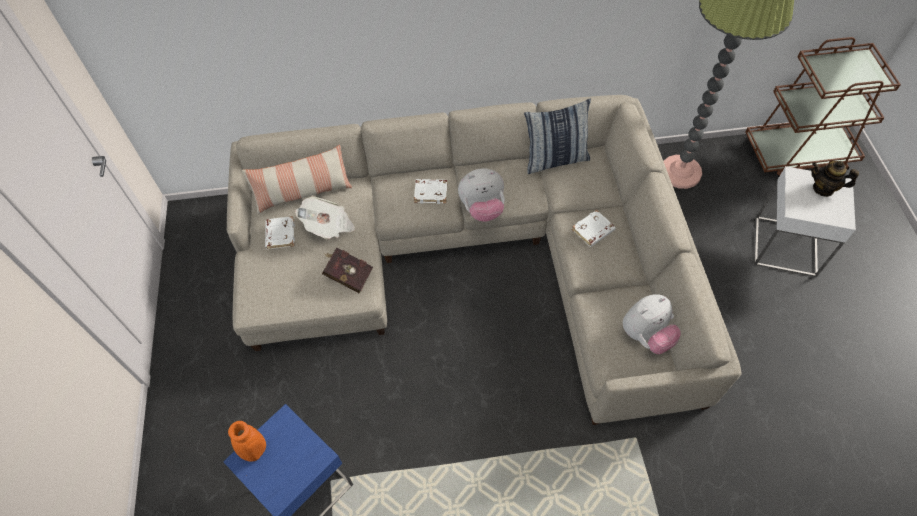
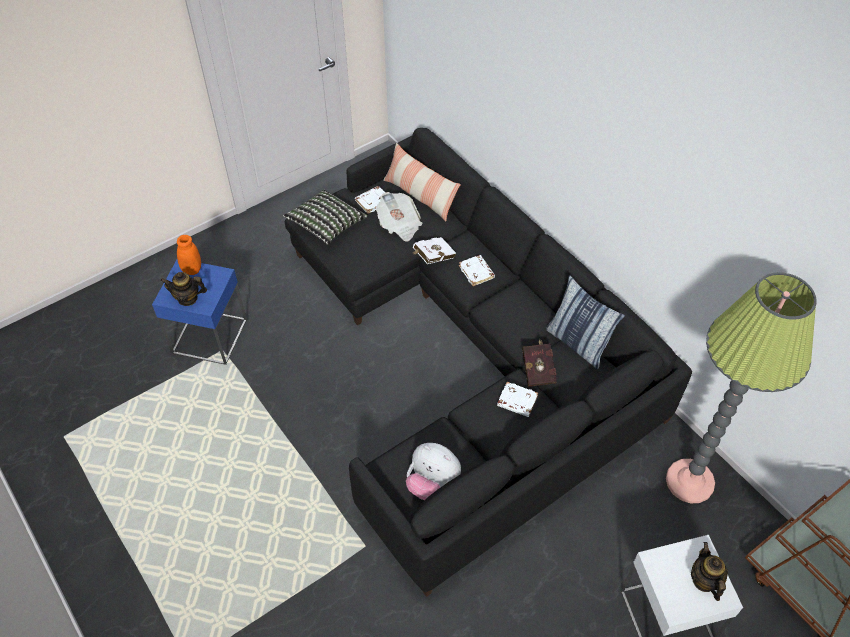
camera: 60 degrees right, 5 degrees down
(278, 290) = (326, 225): none -> pillow
(294, 471) = (188, 298): none -> teapot
(348, 275) = (364, 258): red book -> red book (538, 369)
(389, 218) = (432, 258): none -> white book
(476, 256) = (470, 353): beige sofa -> black sofa
(482, 209) = (486, 314): plush toy -> none

